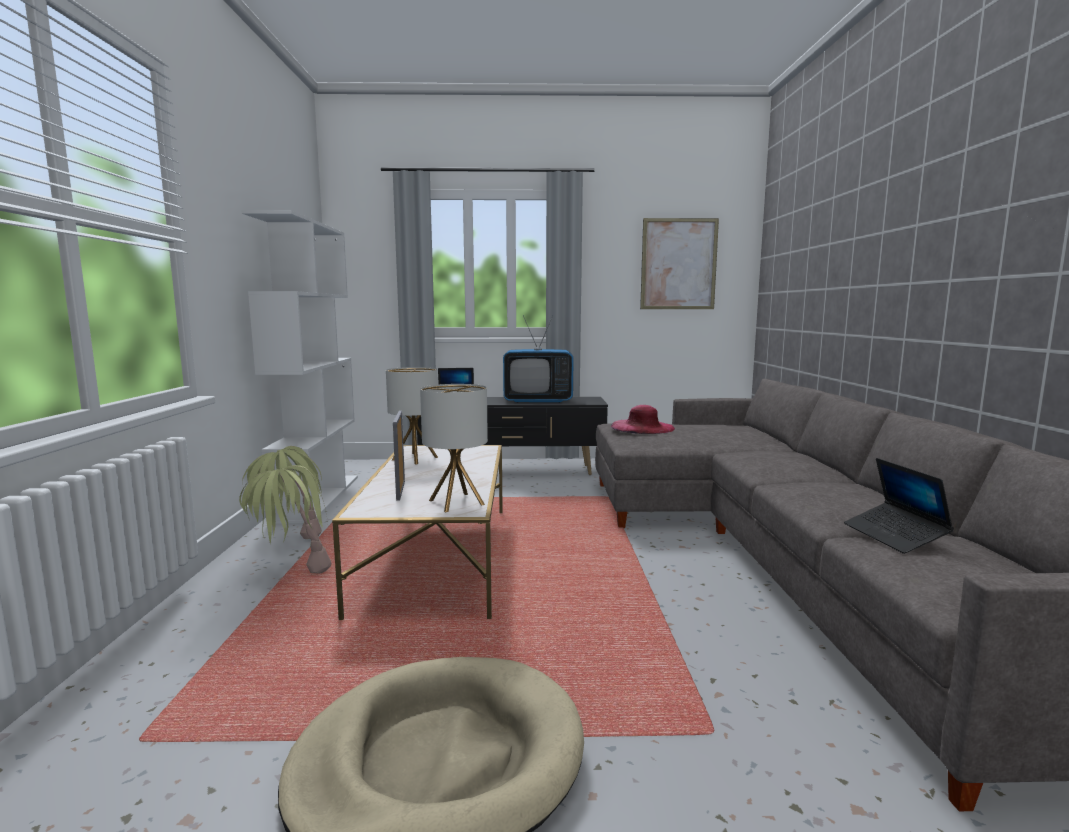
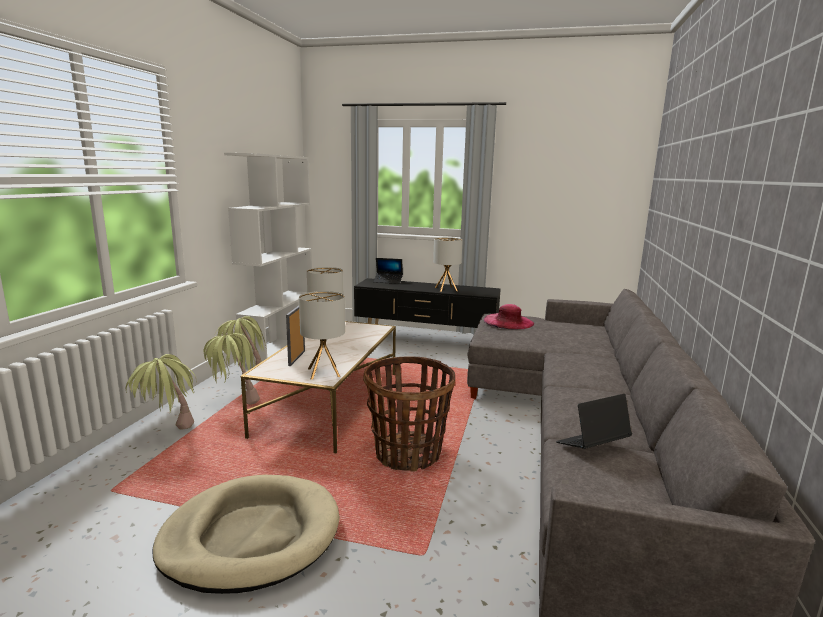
camera: 15 degrees right, 5 degrees up
(206, 637) = (169, 436): none -> potted plant
(538, 401) = (446, 289): television -> table lamp
(589, 603) = (408, 453): none -> basket
(678, 264) = (577, 182): picture -> none
(894, 536) = (592, 445): laptop -> laptop turned 60 degrees clockwise

